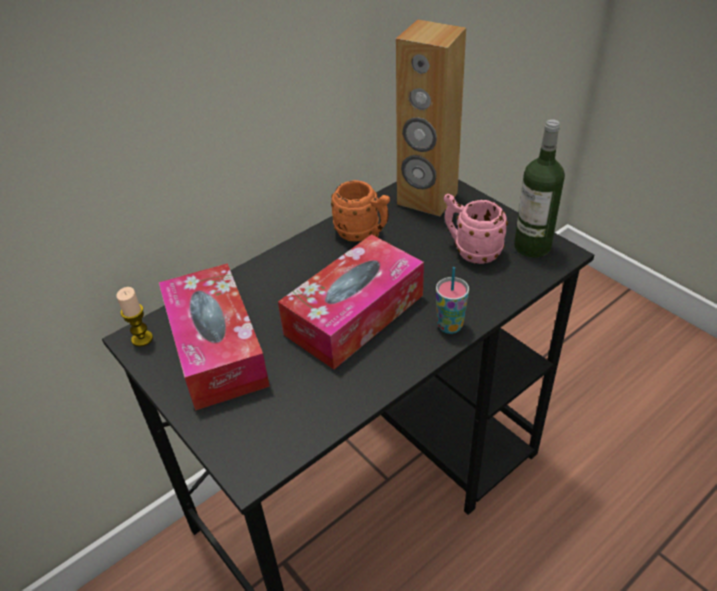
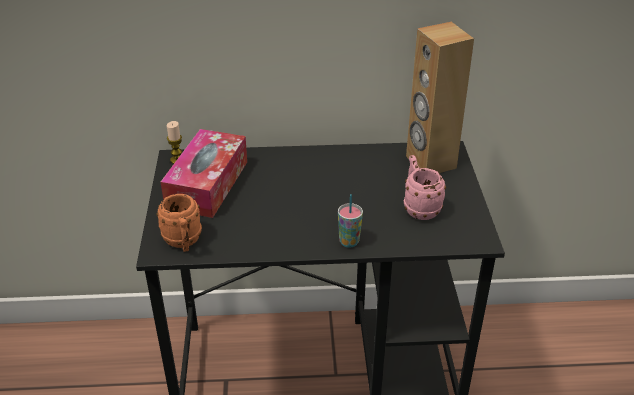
camera: 35 degrees right, 5 degrees down
(354, 314) = (301, 206): tissue box -> none
(363, 234) = (361, 164): orange mug -> orange mug (183, 243)
(532, 246) = (465, 226): bottle -> none

